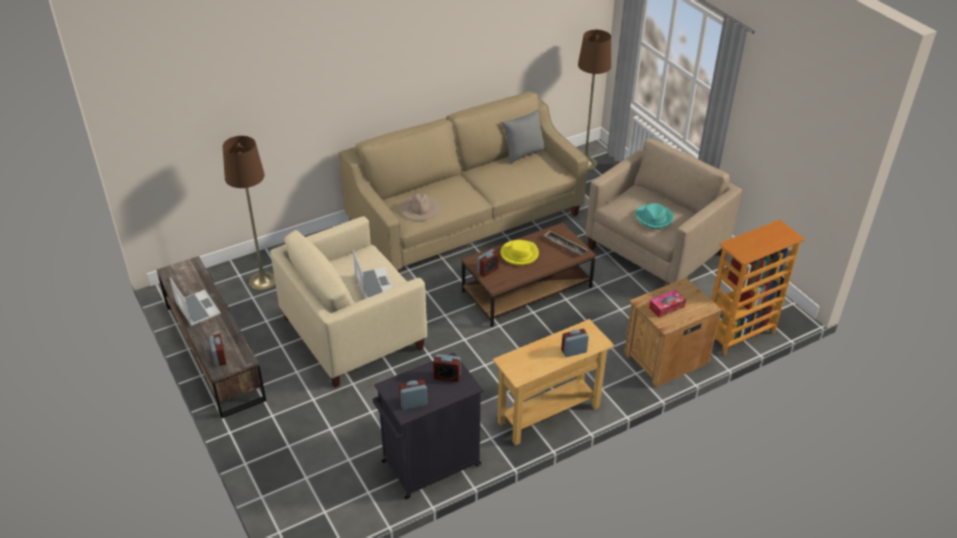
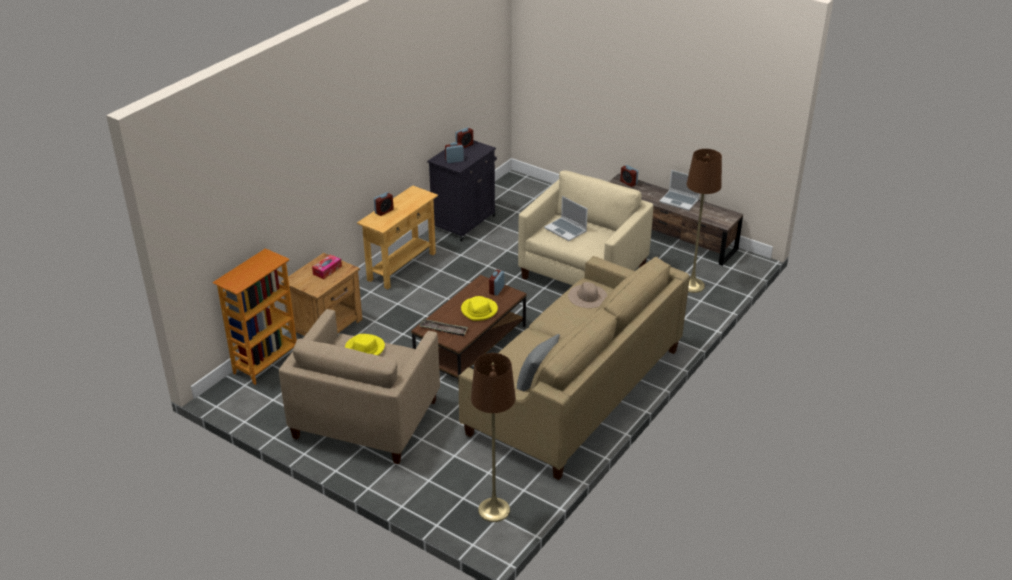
camera: 155 degrees right, 5 degrees down
(654, 218) = (364, 349): turquoise hat -> yellow hat

